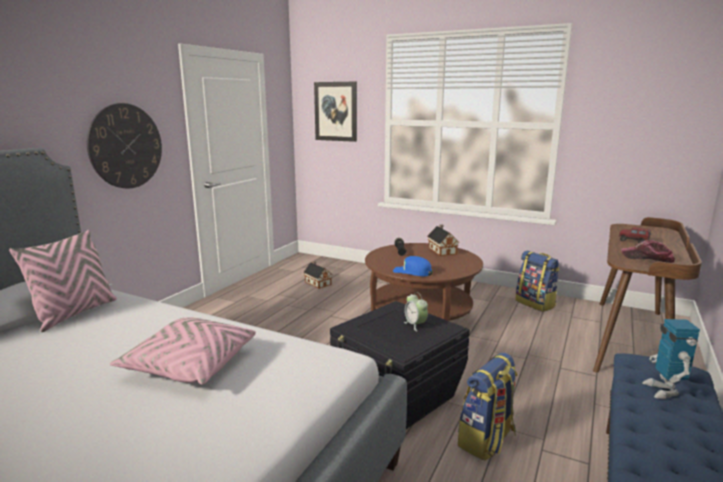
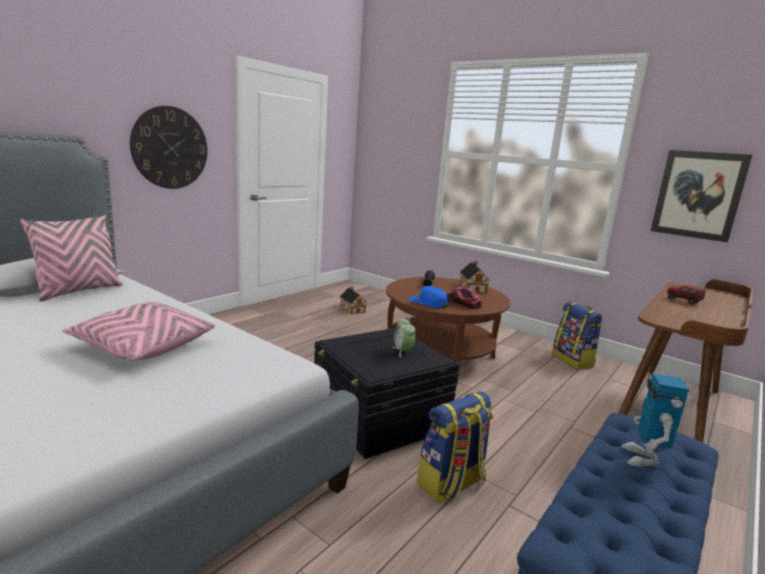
camera: 10 degrees right, 0 degrees up
(336, 111) = (395, 140): picture -> picture (698, 195)
(647, 258) = (688, 318): cap -> cap (461, 303)

